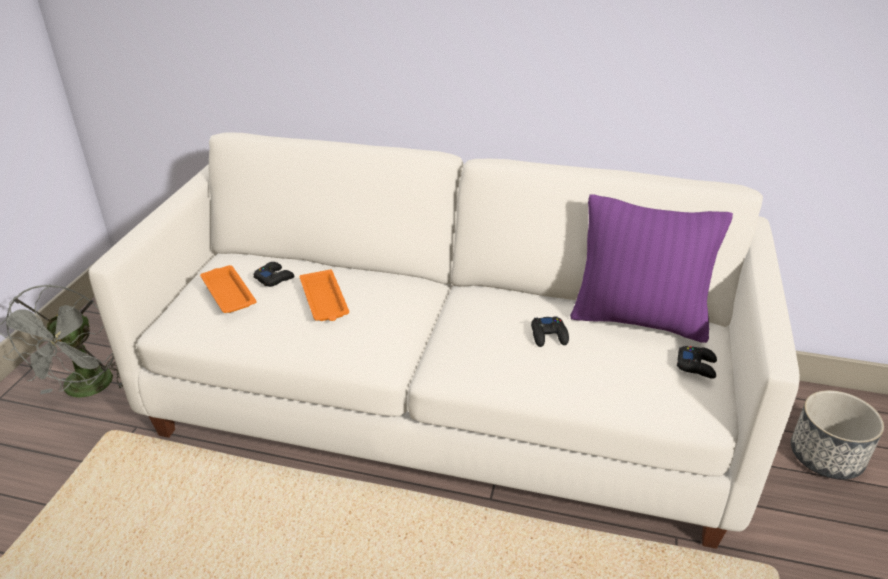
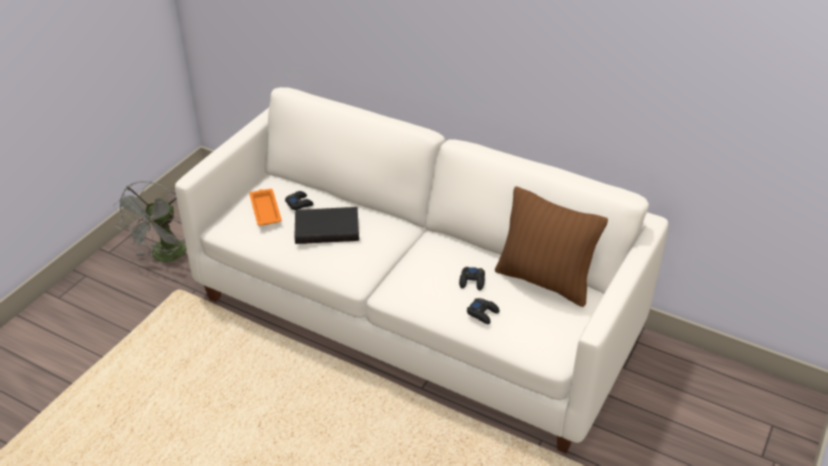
camera: 15 degrees right, 5 degrees up
(324, 301) = (327, 228): orange tray -> black book
(638, 320) = (544, 281): purple pillow -> brown pillow
(696, 366) = (565, 322): black game controller -> black game controller (483, 313)
(825, 456) = (688, 409): planter -> none

